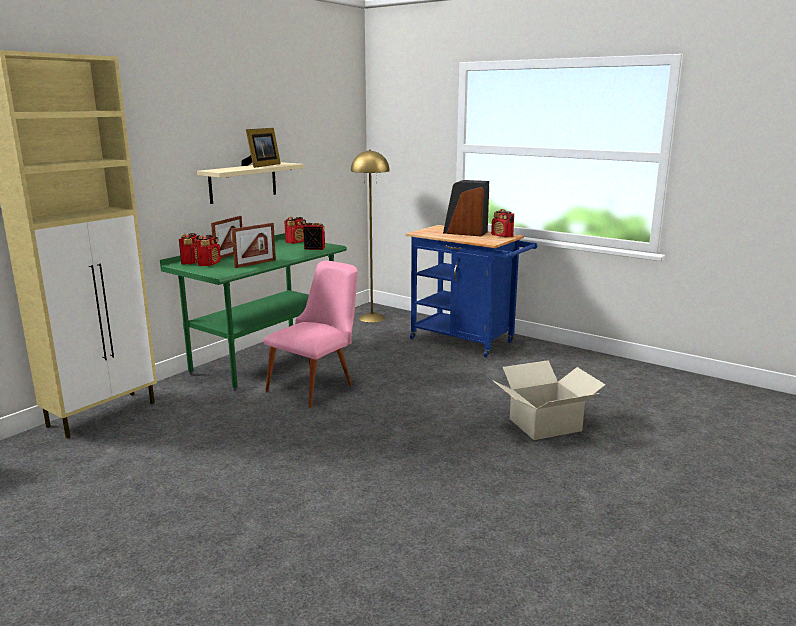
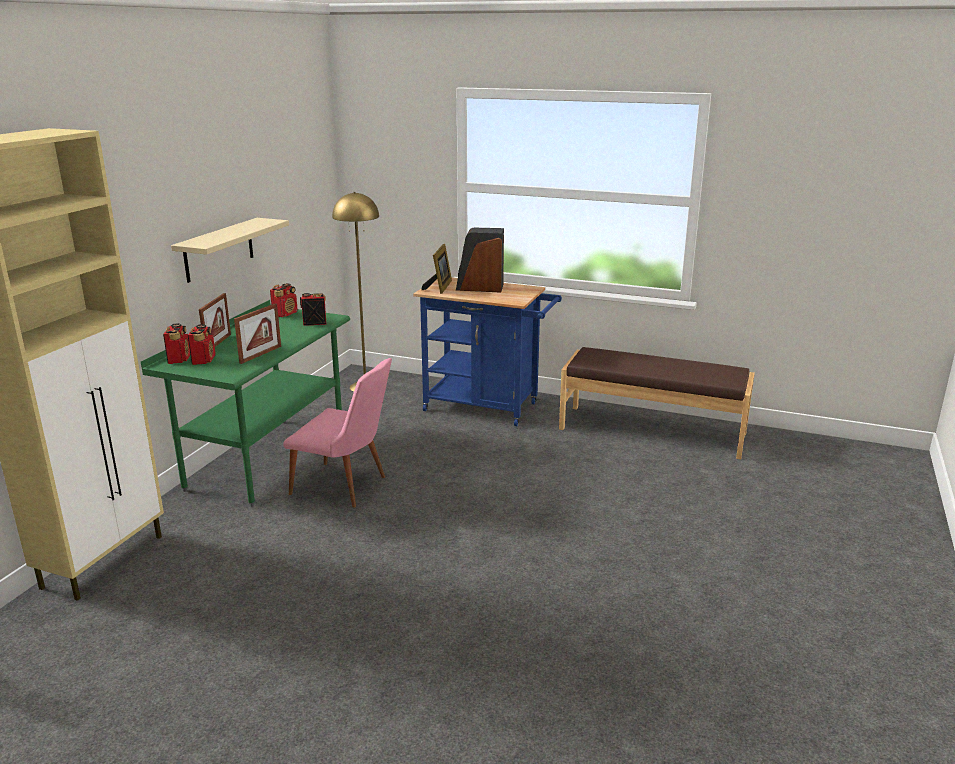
camera: 15 degrees left, 5 degrees up
(261, 165) = (241, 228): picture frame -> picture frame (439, 287)
(317, 386) = (346, 487): pink chair -> pink chair turned 90 degrees clockwise
(502, 236) = (523, 290): radio -> none
(545, 425) = (610, 503): cardboard box -> none
(613, 373) = (652, 431): none -> brown bench

